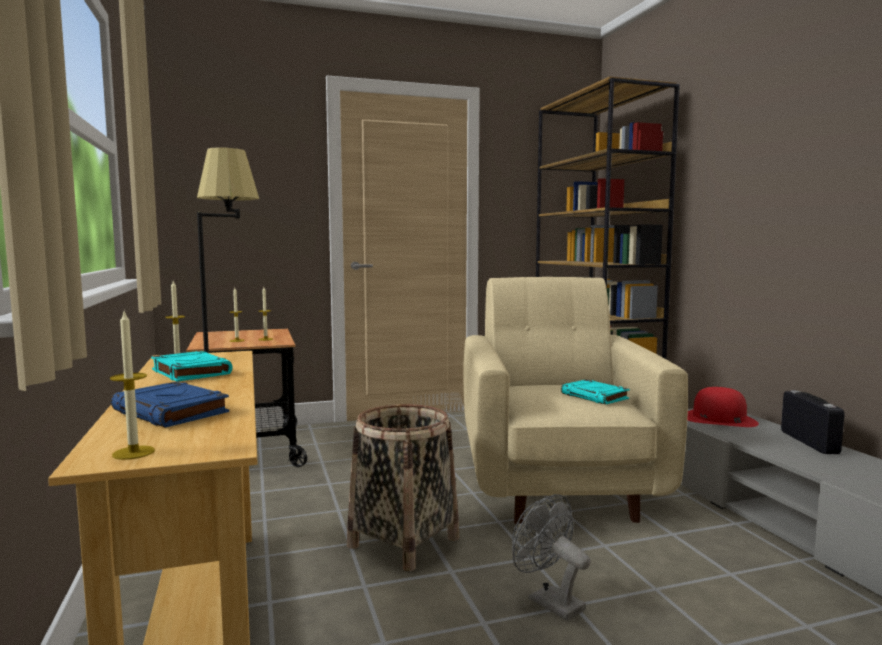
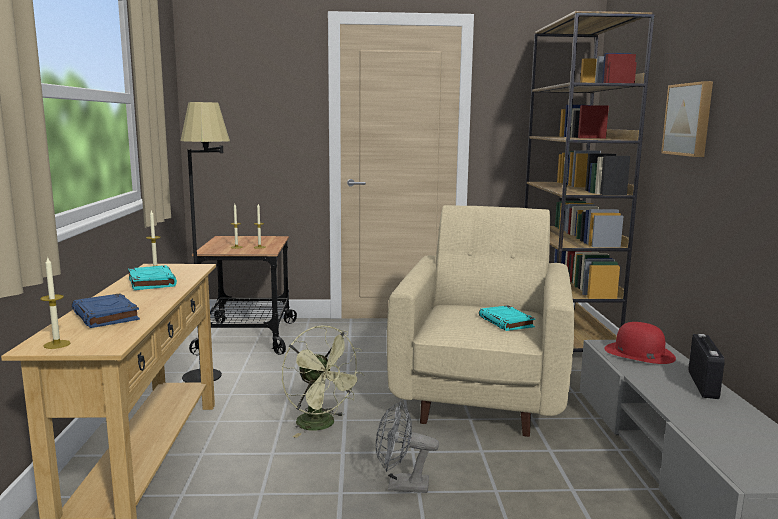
camera: 15 degrees right, 5 degrees up
(404, 542) = (322, 425): basket -> green fan
(548, 601) = (401, 486): grey fan -> grey fan turned 60 degrees counterclockwise
(736, 181) = (689, 119): none -> picture

